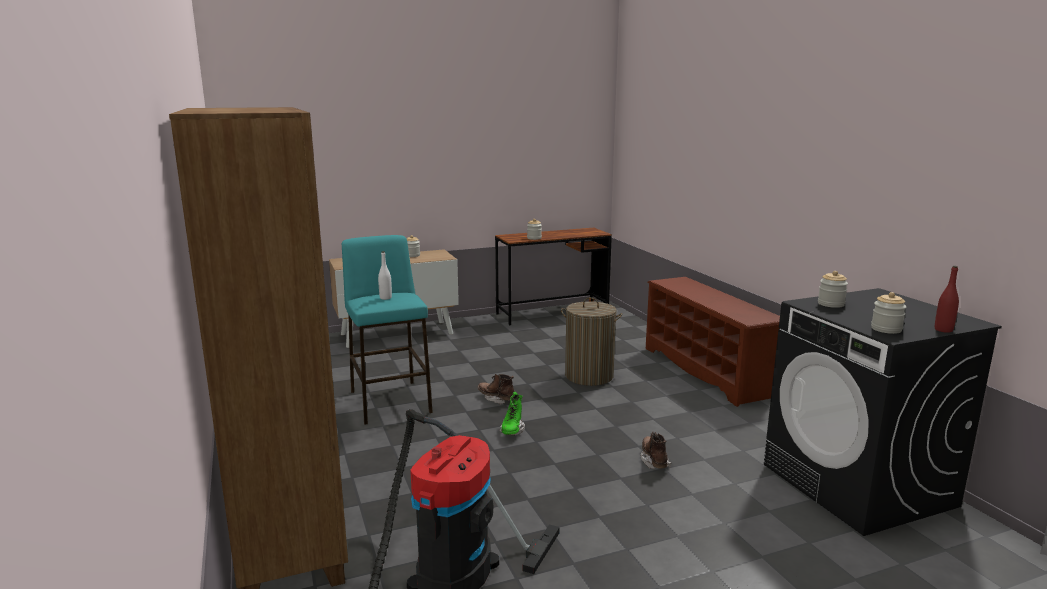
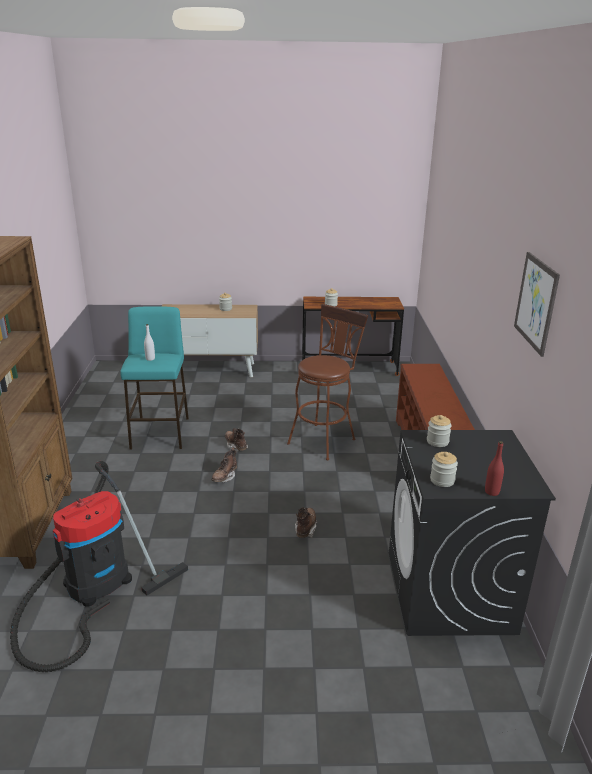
camera: 20 degrees right, 10 degrees up
(512, 430) = (224, 477): green boot -> brown boot
(589, 376) = (324, 439): laundry basket -> brown stool
(893, 142) = (536, 302): none -> picture

